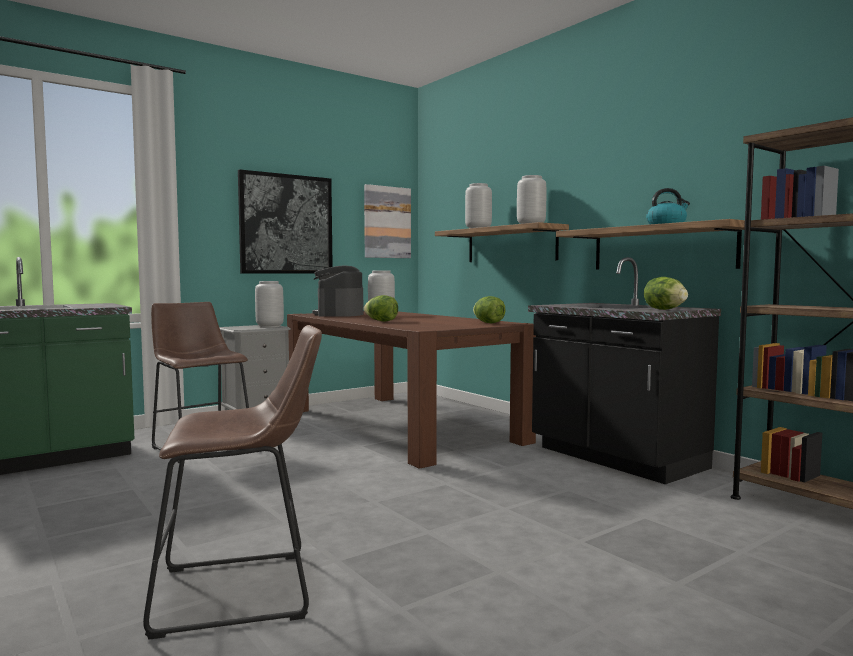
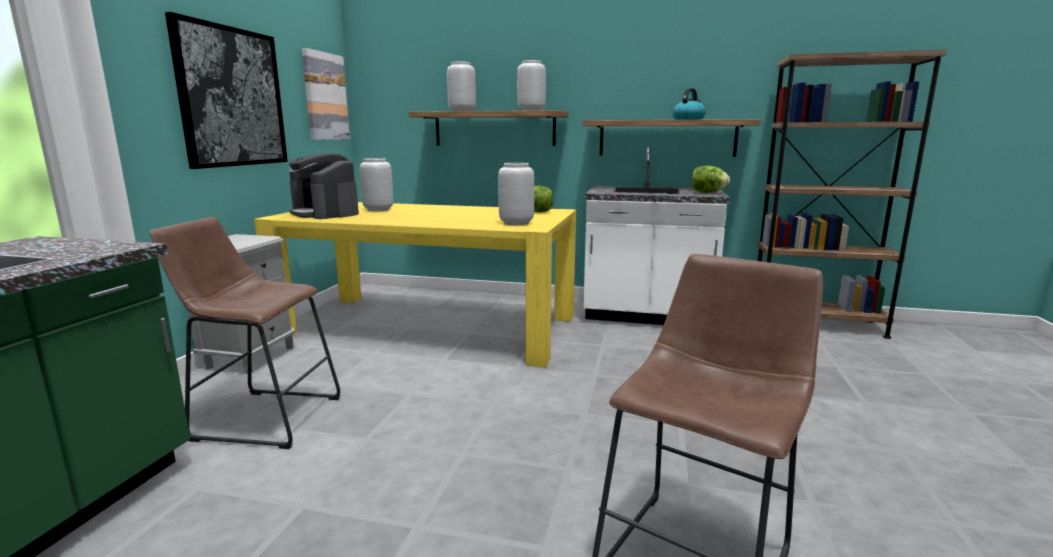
camera: 40 degrees left, 10 degrees up
(269, 326) = (254, 239): grey vase -> grey vase (515, 223)
(381, 321) = (431, 220): lettuce -> none
(399, 425) = (429, 326): brown dining table -> yellow dining table
(615, 459) = (648, 316): black counter -> white counter

